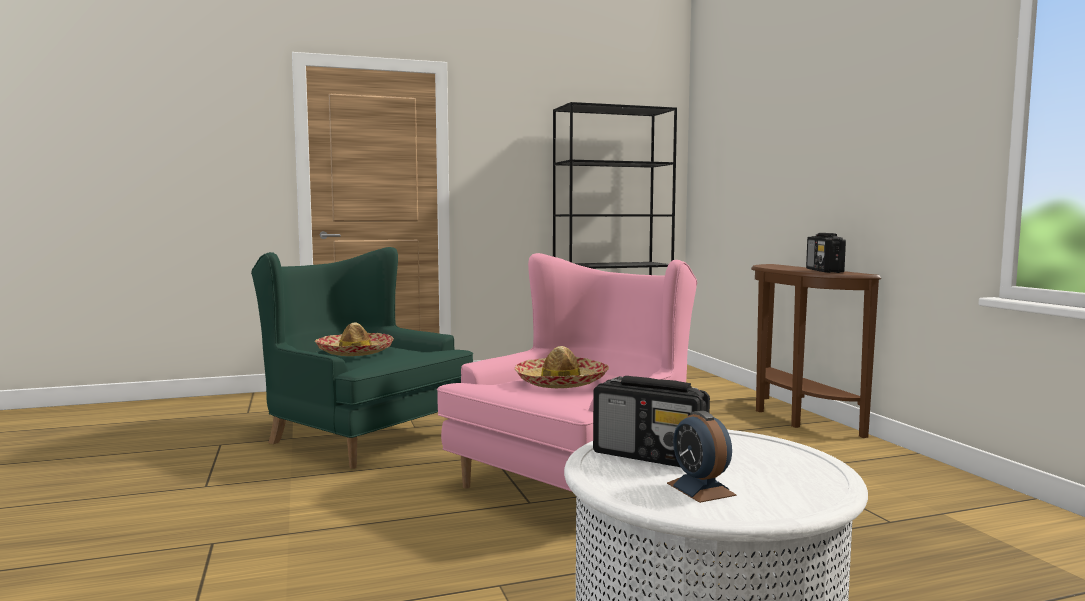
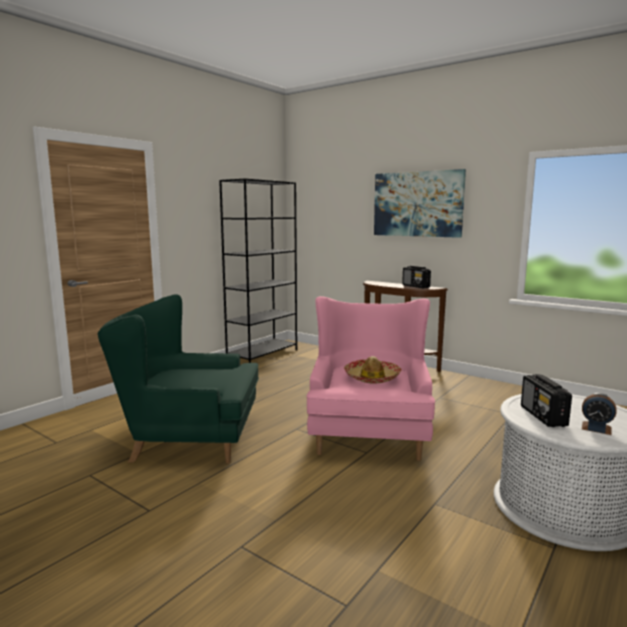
camera: 35 degrees left, 5 degrees up
(354, 352) = (190, 379): hat -> none
(651, 456) = (543, 416): radio -> radio turned 90 degrees clockwise
(843, 122) = (417, 204): none -> picture

